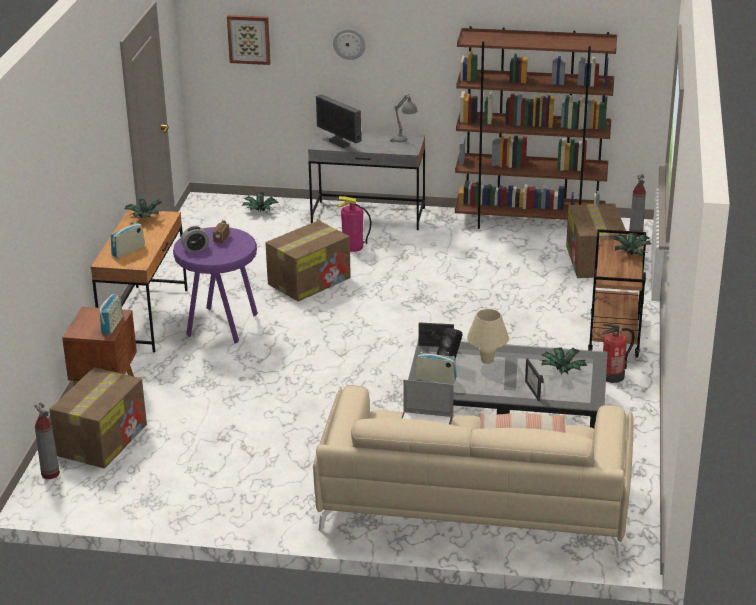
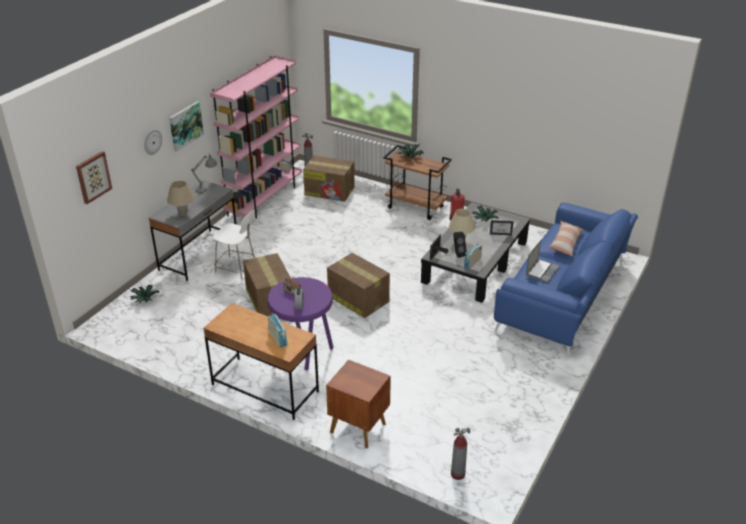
camera: 70 degrees left, 5 degrees up
(102, 439) = (424, 438): cardboard box -> cardboard box (357, 298)
(112, 325) = (366, 373): radio -> none
(144, 218) = (228, 322): potted plant -> none
(339, 143) = (183, 213): monitor -> beige table lamp
(352, 247) = (237, 271): fire extinguisher -> white stool
(412, 51) = (185, 125): none -> picture
(474, 508) = (564, 296): beige sofa -> blue sofa
(530, 222) = (265, 199): brown bookcase -> pink bookcase

